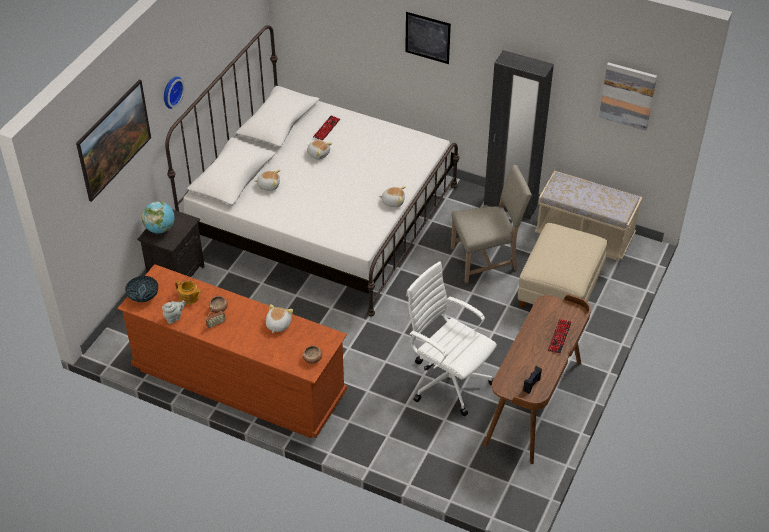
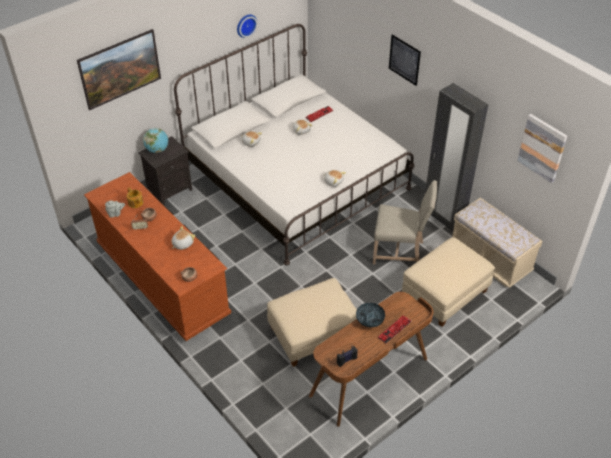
camera: 25 degrees right, 0 degrees up
(143, 295) = (106, 191): bowl -> bowl (369, 320)
(171, 91) = (188, 48): wall clock -> wall clock (245, 25)
(448, 380) = (313, 334): white office chair -> beige ottoman

